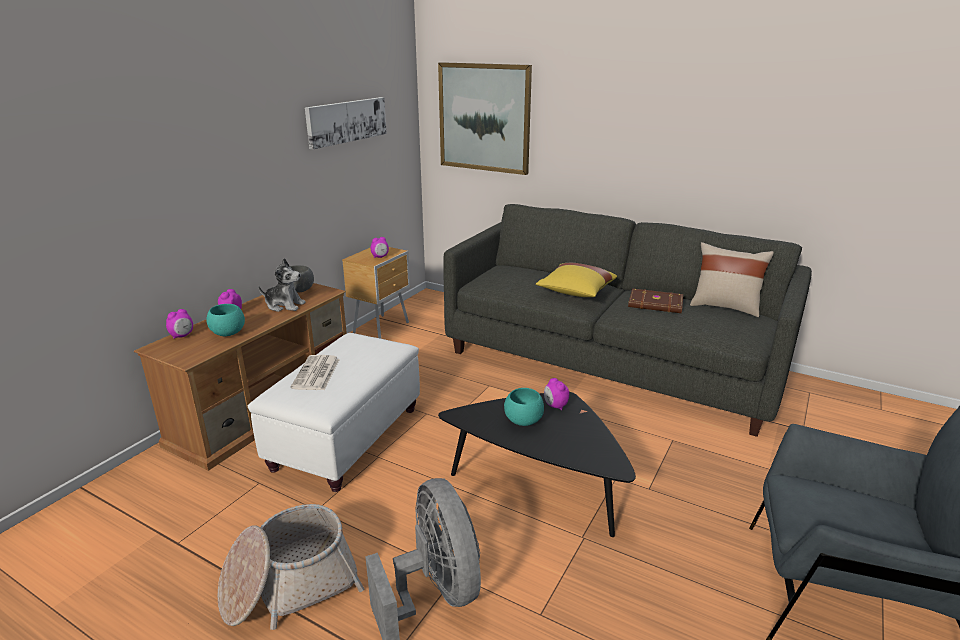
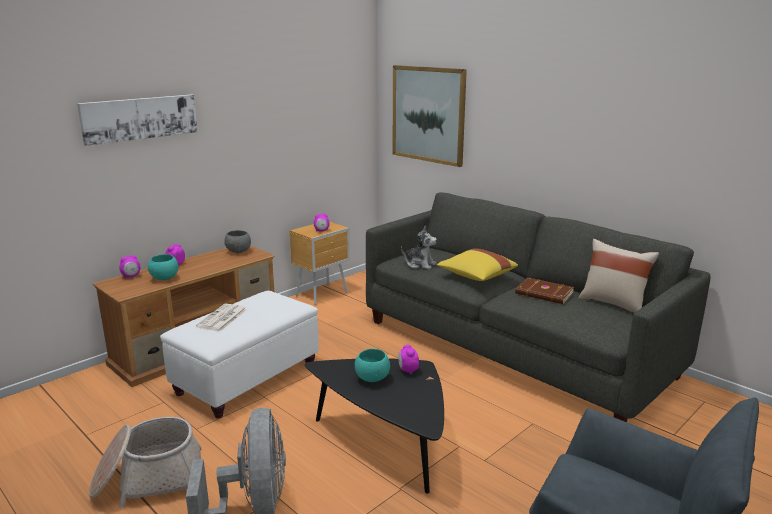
camera: 15 degrees right, 5 degrees down
(284, 305) = (219, 262): plush toy -> plush toy (420, 264)
(346, 121) = (301, 113): picture -> picture (140, 118)

